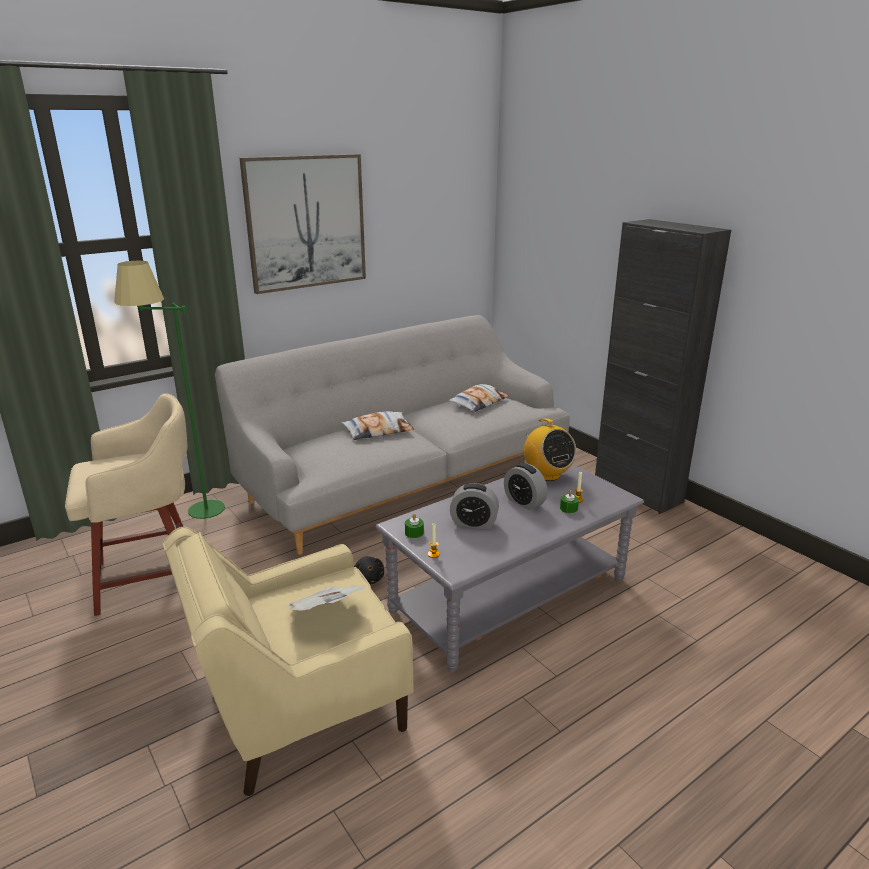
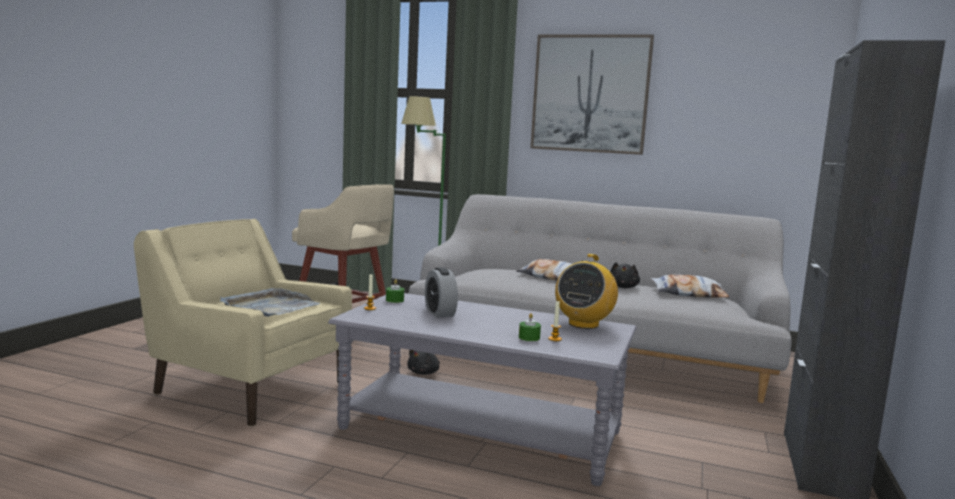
camera: 55 degrees right, 15 degrees down
(328, 613) = (270, 307): newspaper -> grey tray
(435, 416) = (623, 287): none -> black plush toy
(524, 502) = (509, 322): alarm clock -> none

